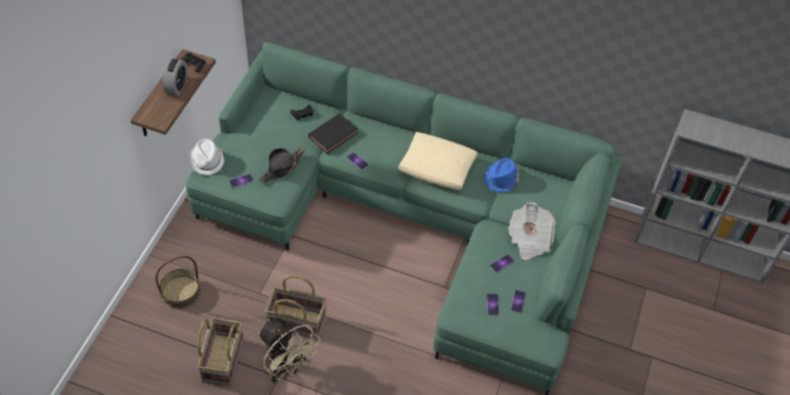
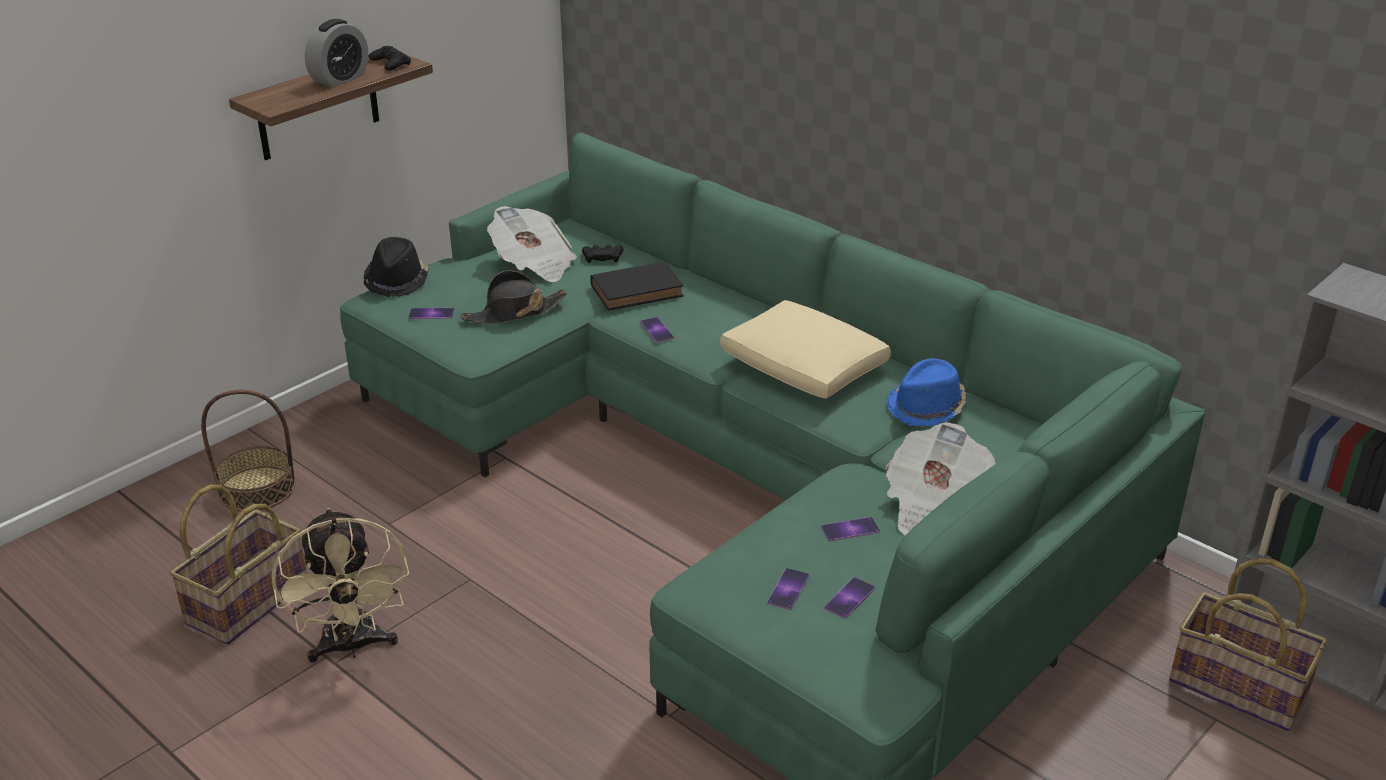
camera: 25 degrees right, 20 degrees down
(207, 160) = (397, 281): white hat -> black hat
(271, 129) = (534, 264): none -> newspaper
(297, 320) = (426, 579): basket -> basket (1239, 686)

